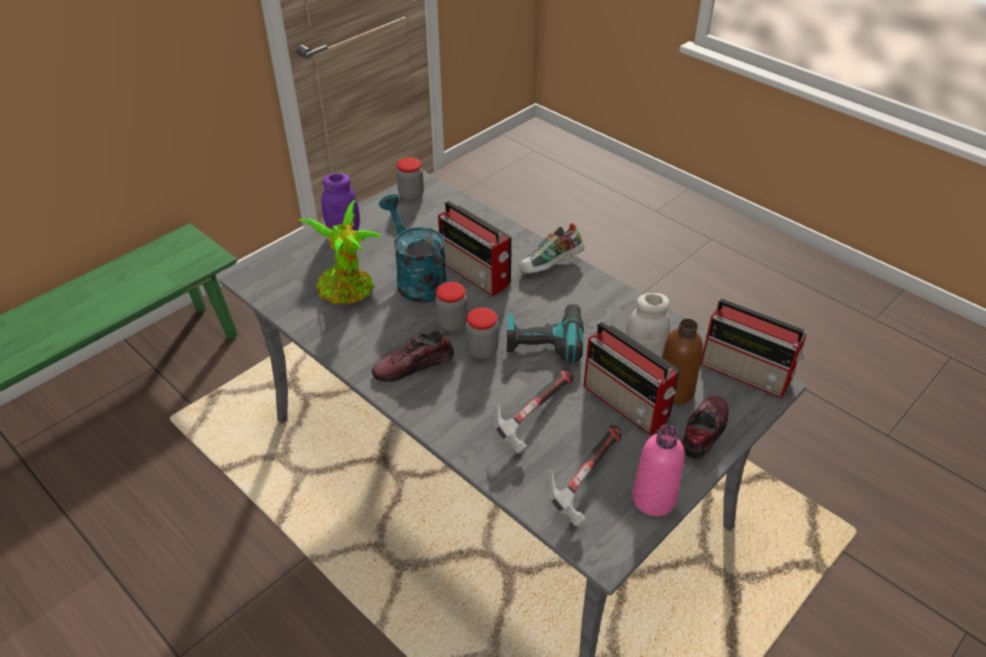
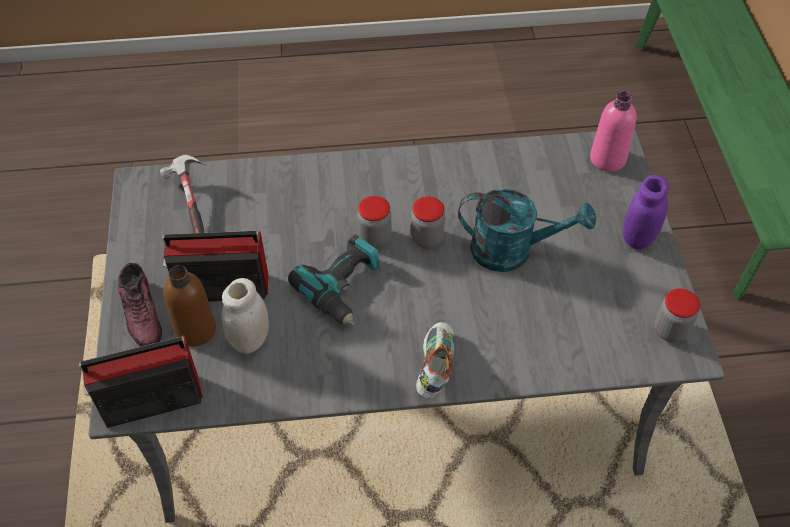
camera: 130 degrees right, 10 degrees up
(348, 291) = (539, 196): potted plant -> none
(414, 365) = (402, 187): shoe -> none
(476, 274) = (479, 298): radio -> none
(533, 415) = (276, 223): hammer -> none
(653, 498) = (136, 236): pink bottle -> pink bottle (607, 159)

